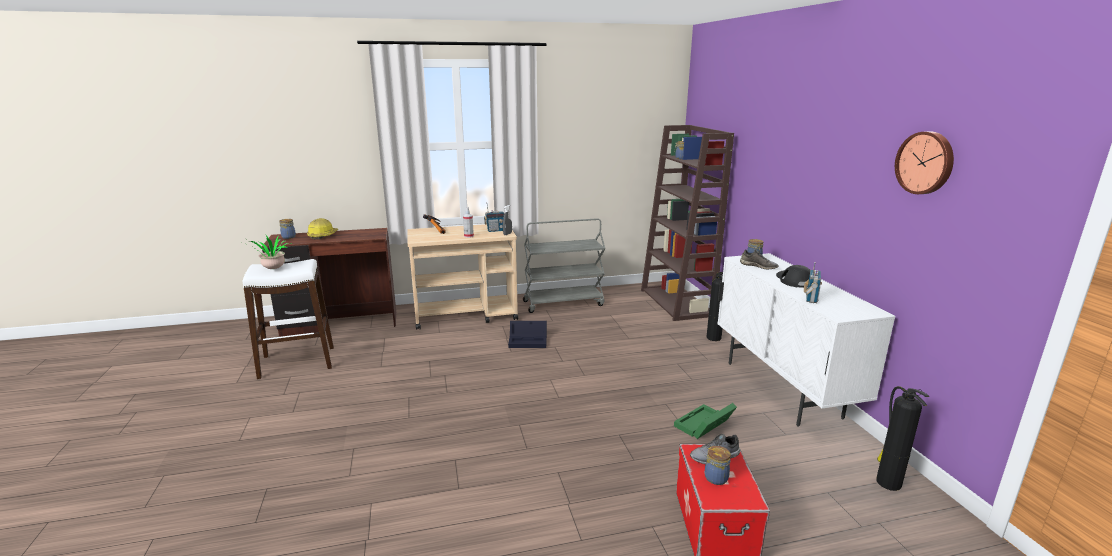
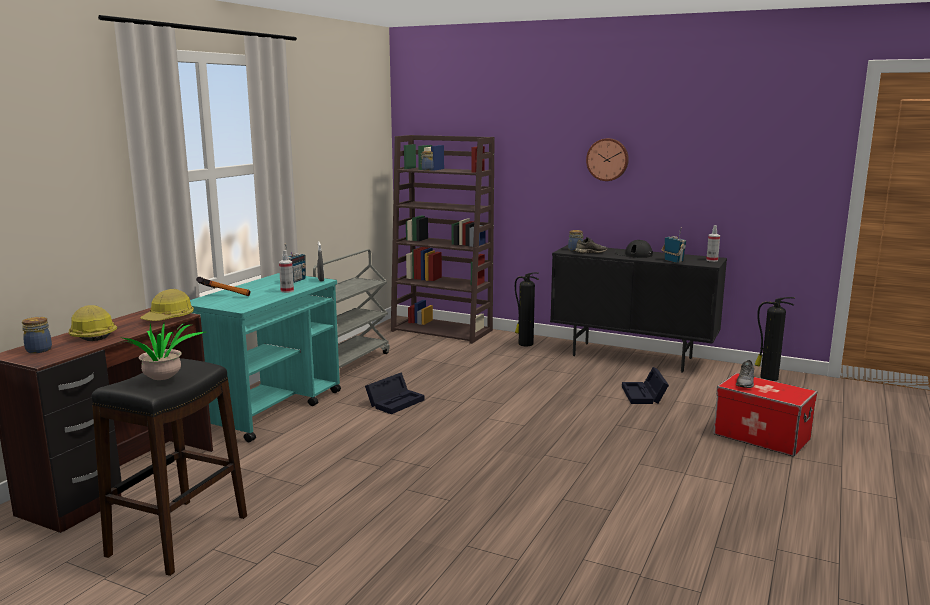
camera: 50 degrees left, 5 degrees down
(297, 362) = (178, 536): white stool -> black stool
(369, 236) = (169, 318): none -> hard hat
(466, 315) = (271, 409): beige cart -> turquoise cart
(703, 426) = (644, 395): green storage box -> black storage box
(716, 477) = (769, 390): jar -> none
(781, 389) = (632, 357): white cabinet -> black cabinet
(861, 312) = (712, 260): none -> spray bottle
(925, 163) = (731, 139): wall clock -> wall clock (607, 159)

